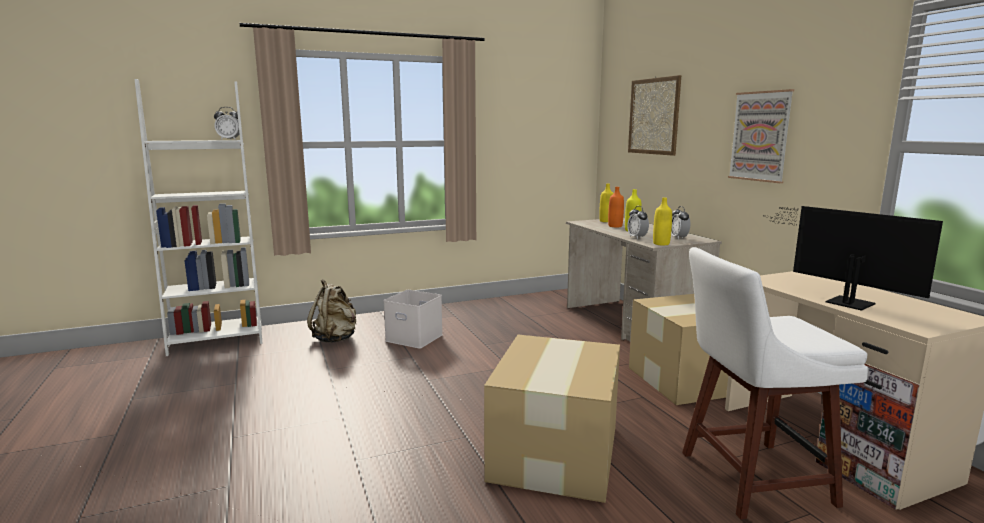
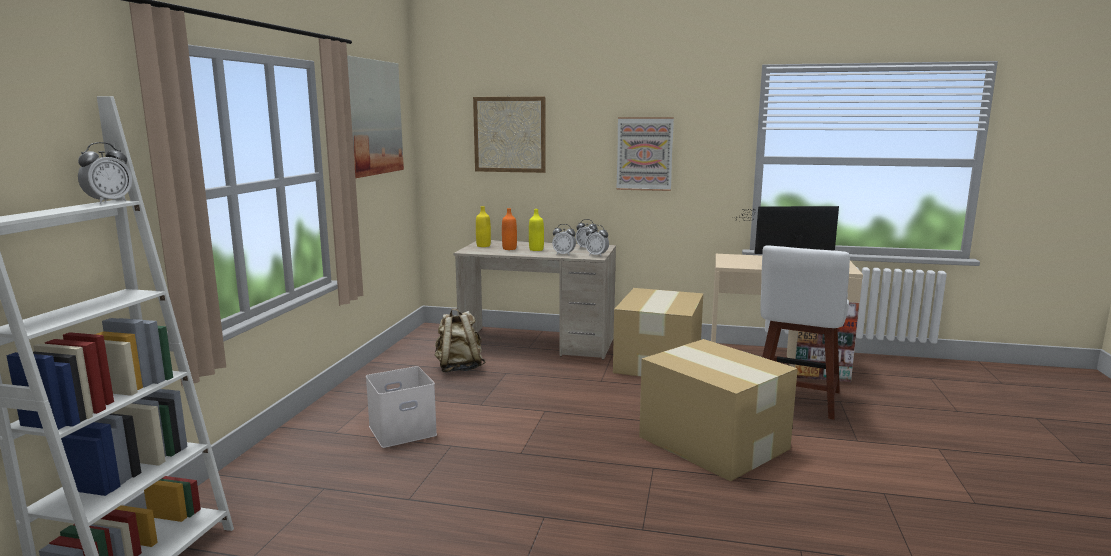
camera: 55 degrees left, 0 degrees up
(335, 339) = (320, 474): beige backpack -> beige backpack (459, 368)
(526, 101) = (371, 117): none -> picture
(661, 244) = (596, 255): yellow bottle -> alarm clock

